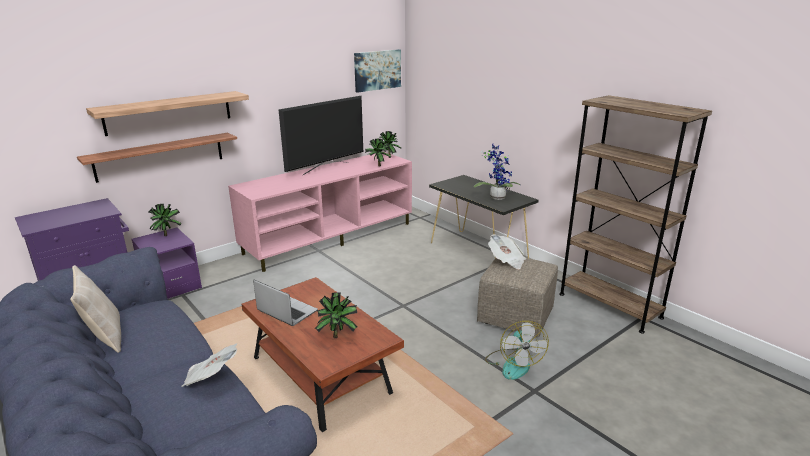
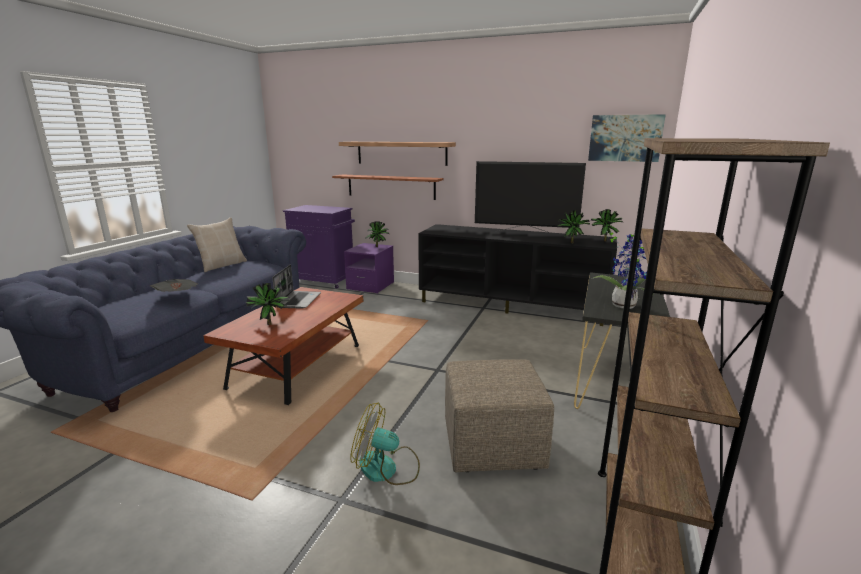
camera: 60 degrees right, 5 degrees down
(330, 238) = (511, 305): pink tv stand -> black tv stand
(506, 261) = (504, 364): newspaper -> none
(513, 364) = (387, 468): fan -> fan turned 45 degrees clockwise

